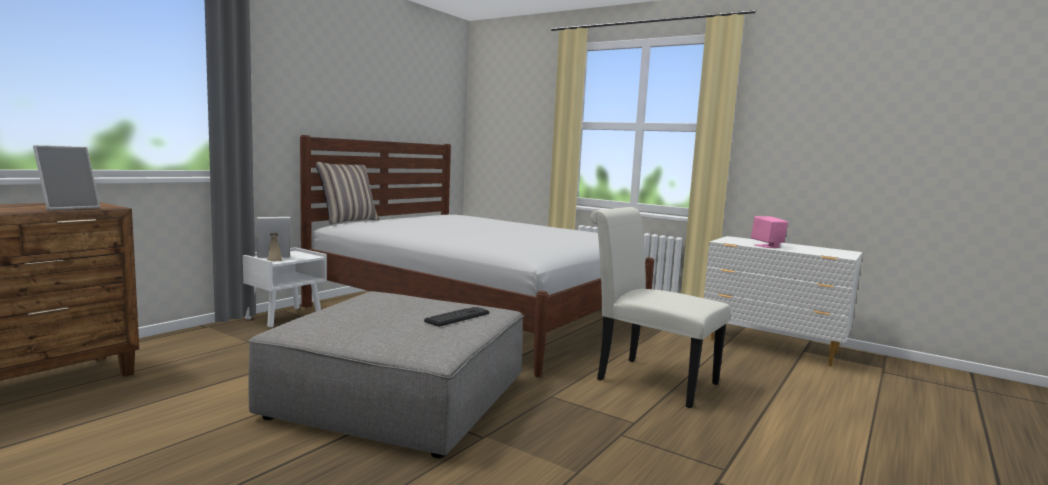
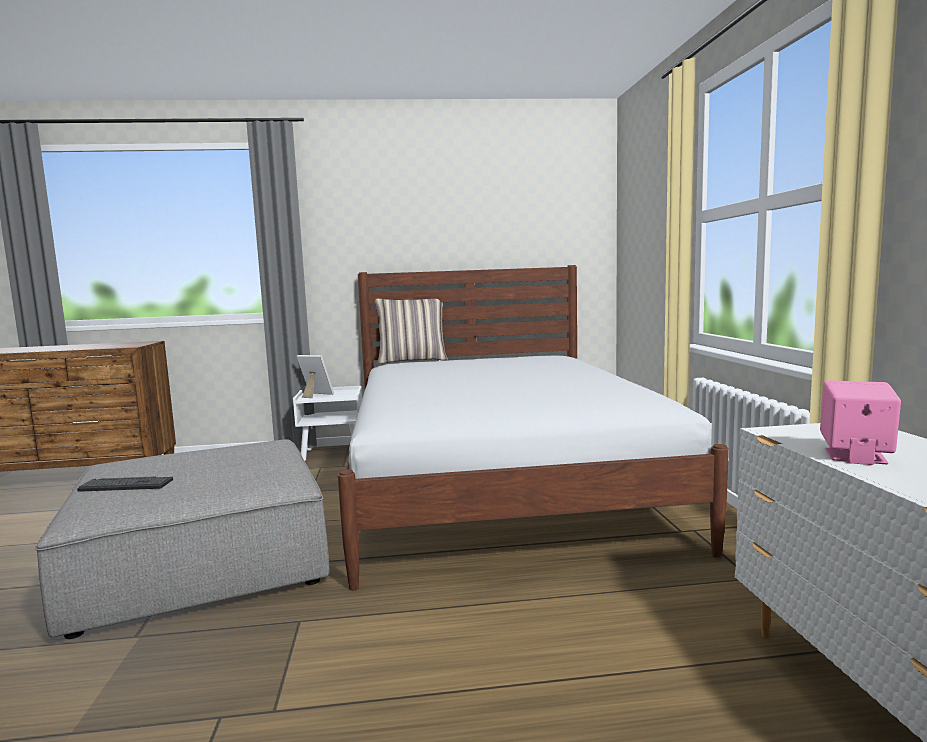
camera: 50 degrees right, 0 degrees up
(69, 208) = (109, 346): picture frame -> none
(457, 317) = (226, 484): keyboard -> keyboard (126, 485)
(649, 379) = (461, 657): white chair -> none

